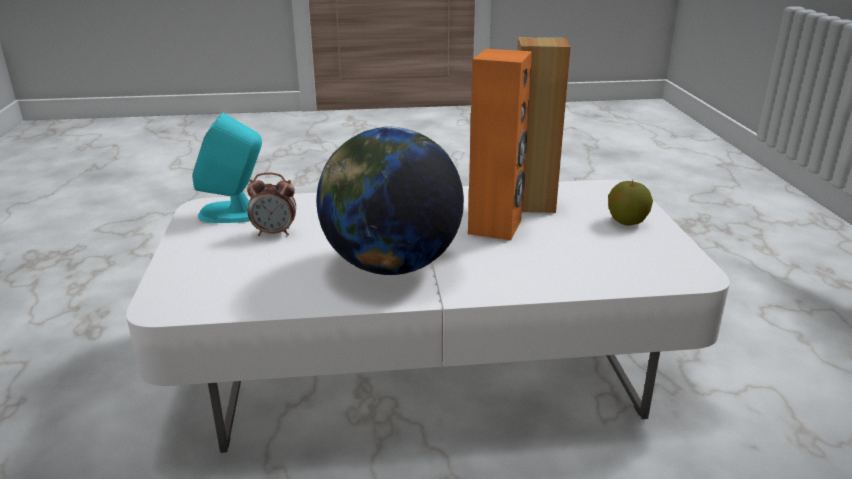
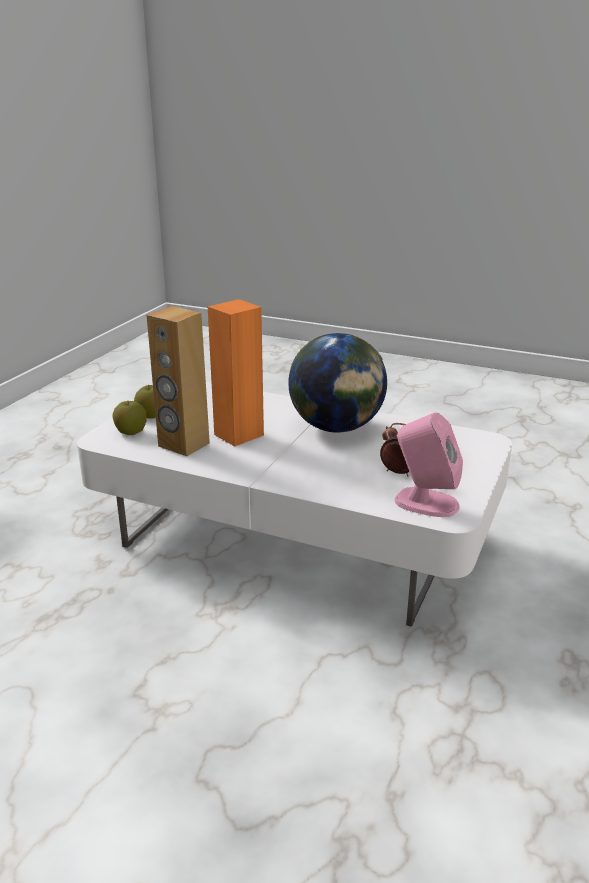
camera: 150 degrees left, 0 degrees up
(234, 212) = (425, 502): turquoise speaker -> pink speaker
(605, 201) = (131, 432): none -> apple

